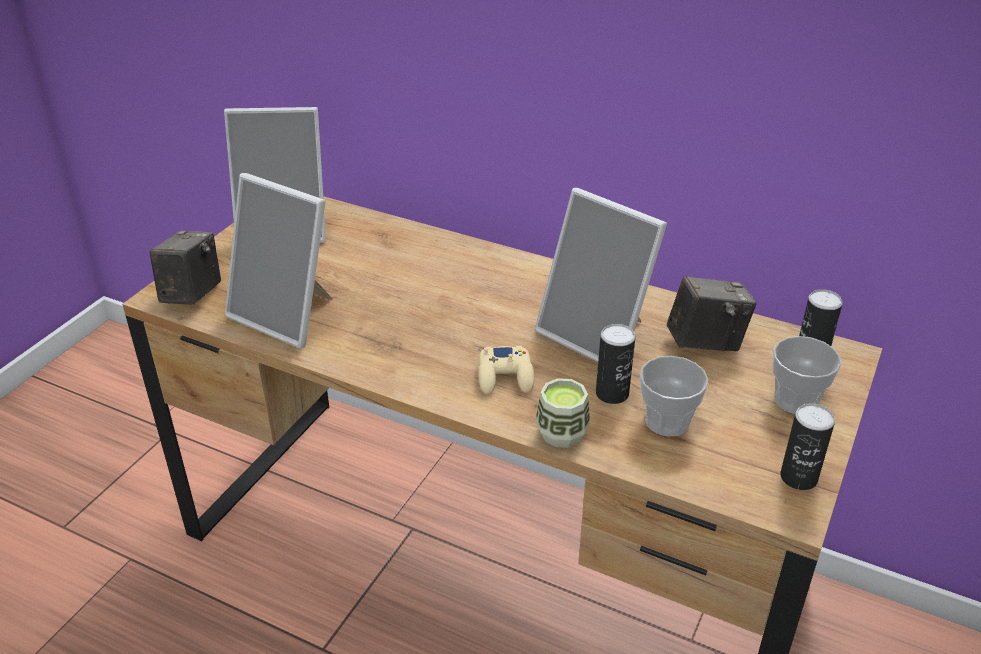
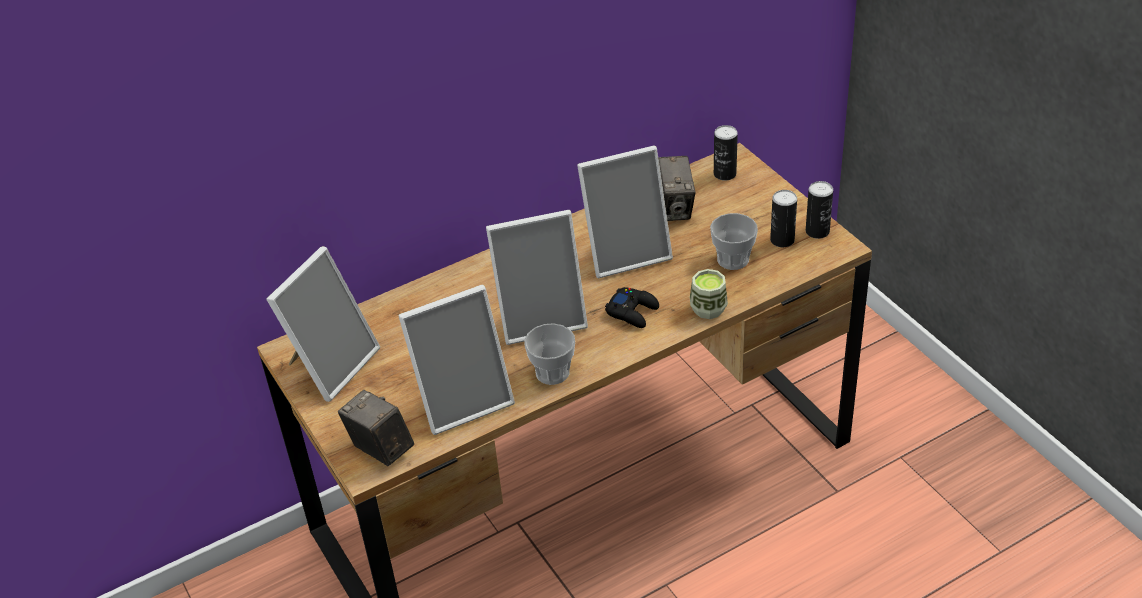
camera: 55 degrees left, 5 degrees up
(444, 318) = (541, 317): none -> picture frame
(505, 376) = (632, 312): beige game controller -> black game controller
(612, 393) = (689, 271): can -> can (782, 240)
(705, 342) = (674, 209): camera -> camera turned 150 degrees clockwise
(796, 400) = (756, 199): cup -> cup (552, 372)

